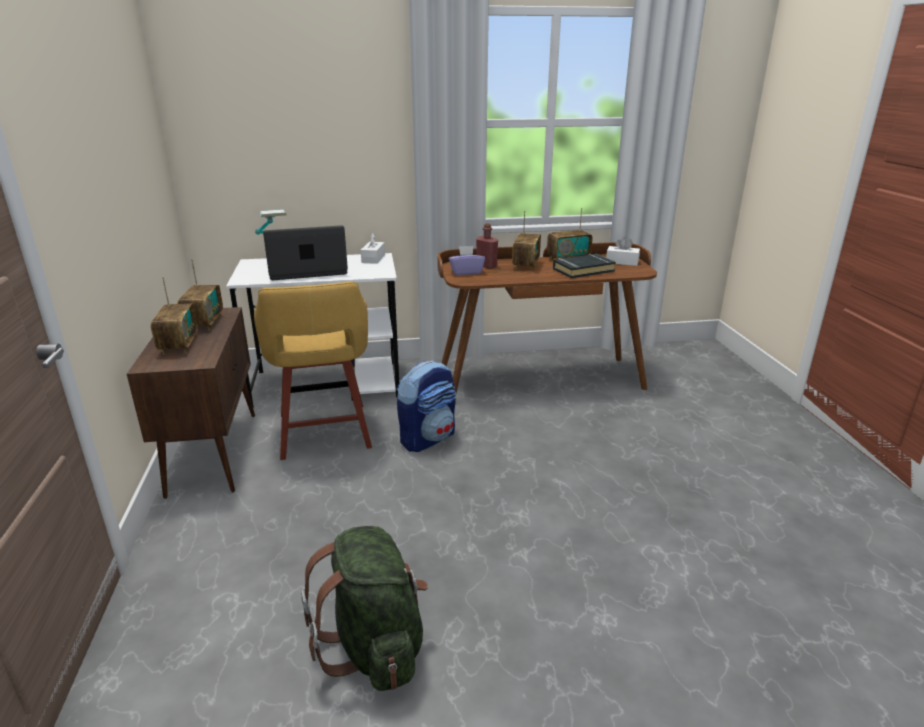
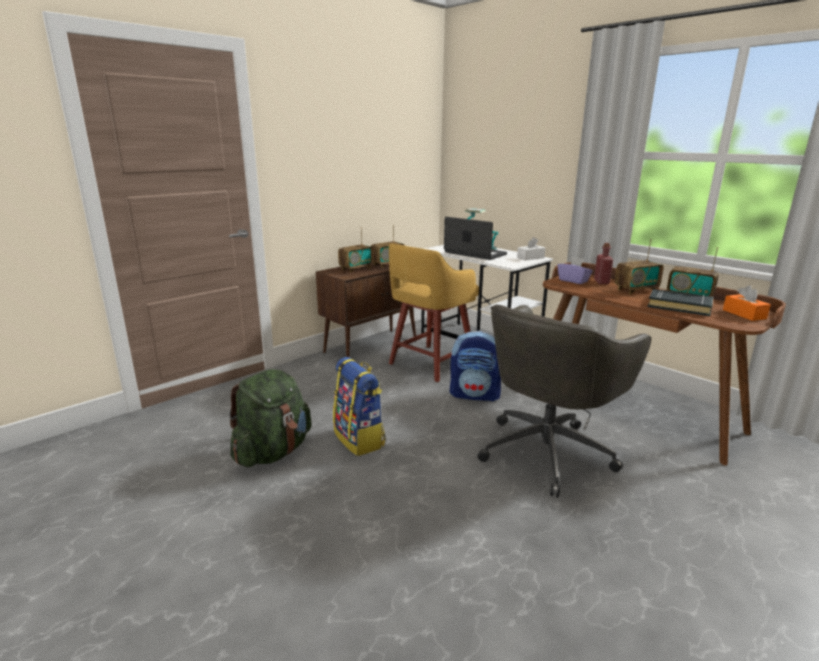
camera: 55 degrees right, 5 degrees down
(426, 555) = (360, 439): none -> backpack
(563, 449) = (548, 451): none -> grey office chair
(622, 262) = (744, 314): white tissue box -> orange tissue box

